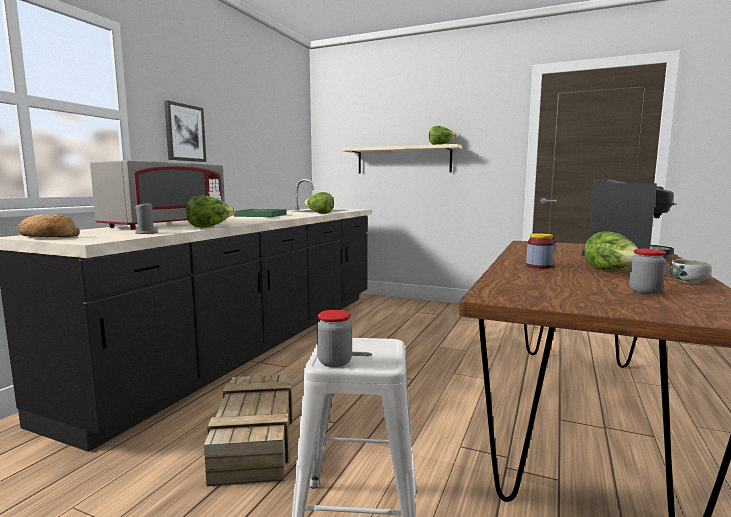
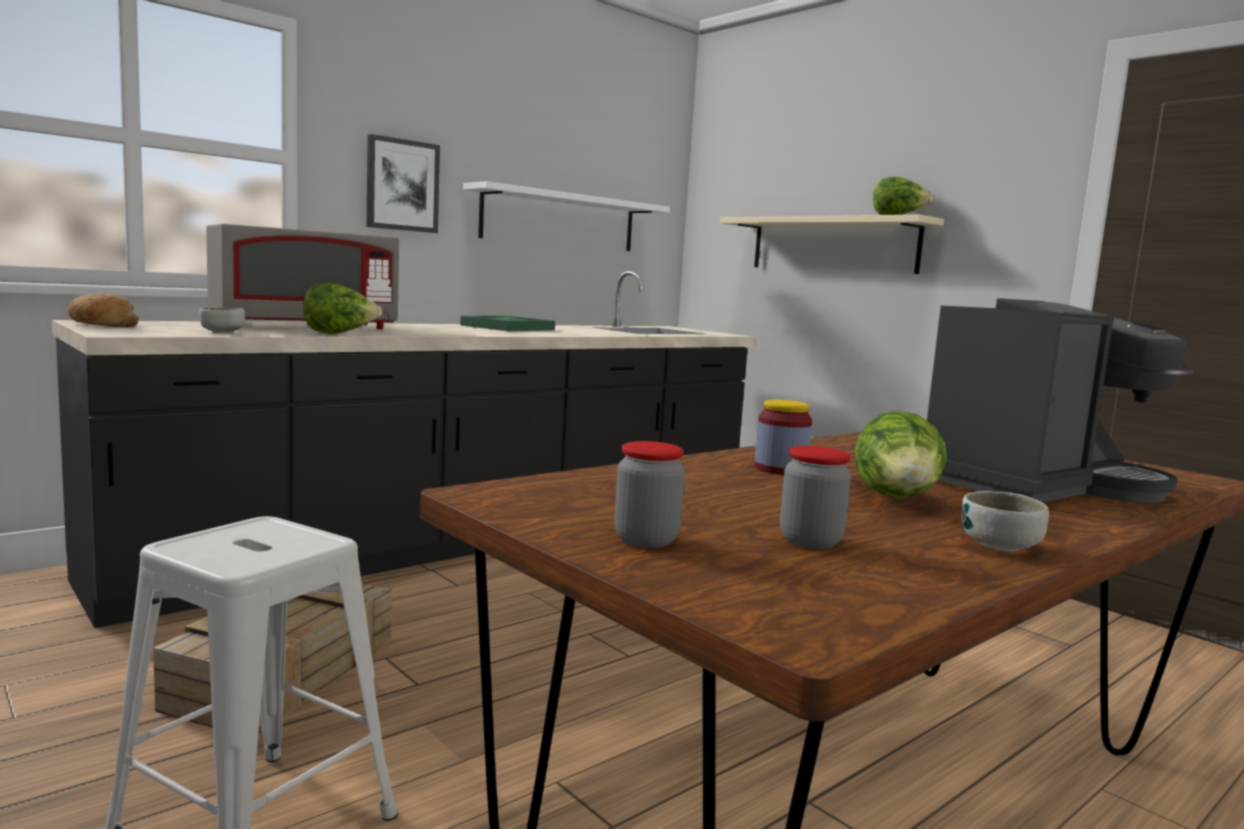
camera: 25 degrees right, 0 degrees up
(146, 233) = (222, 332): grey candle -> bowl
(260, 152) = (560, 220): none -> white shelf
(319, 213) = (615, 334): lettuce -> none
(334, 362) = (191, 546): jar -> jar (646, 540)

